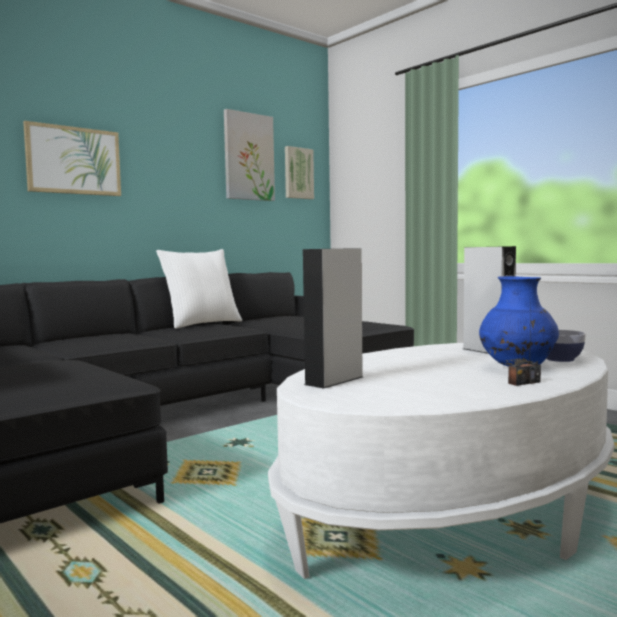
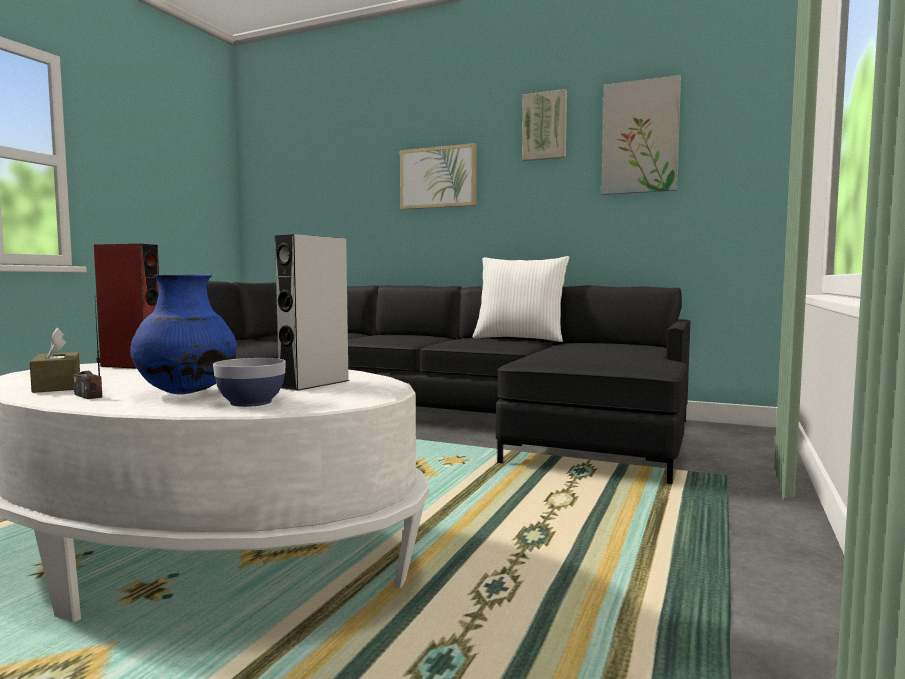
camera: 65 degrees right, 0 degrees up
(298, 173) = (731, 145): picture -> picture (545, 126)
(334, 380) = (132, 366): grey speaker -> red speaker
(463, 391) = (57, 386): none -> brown tissue box

